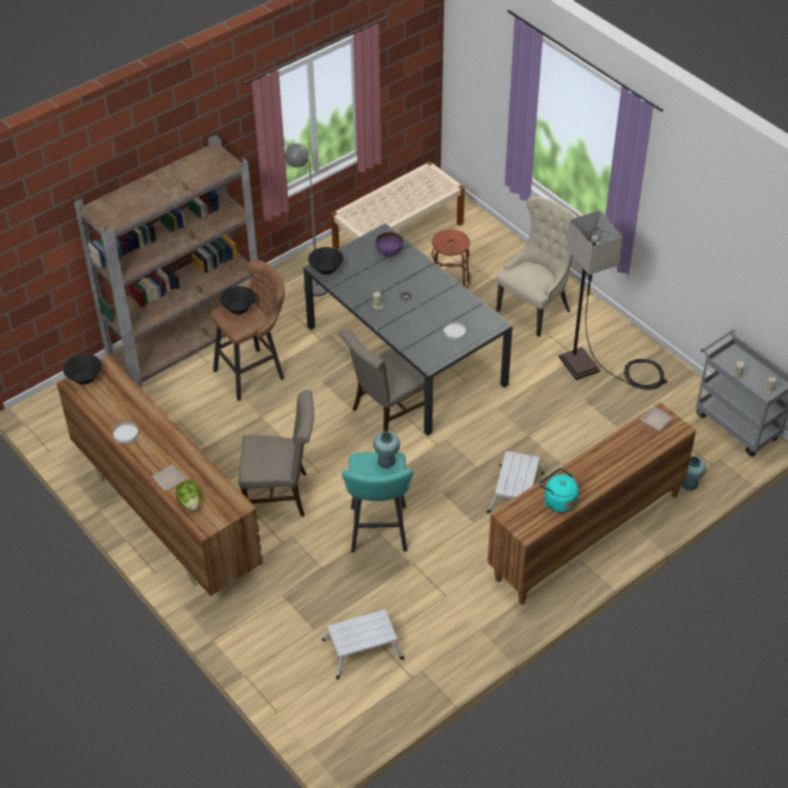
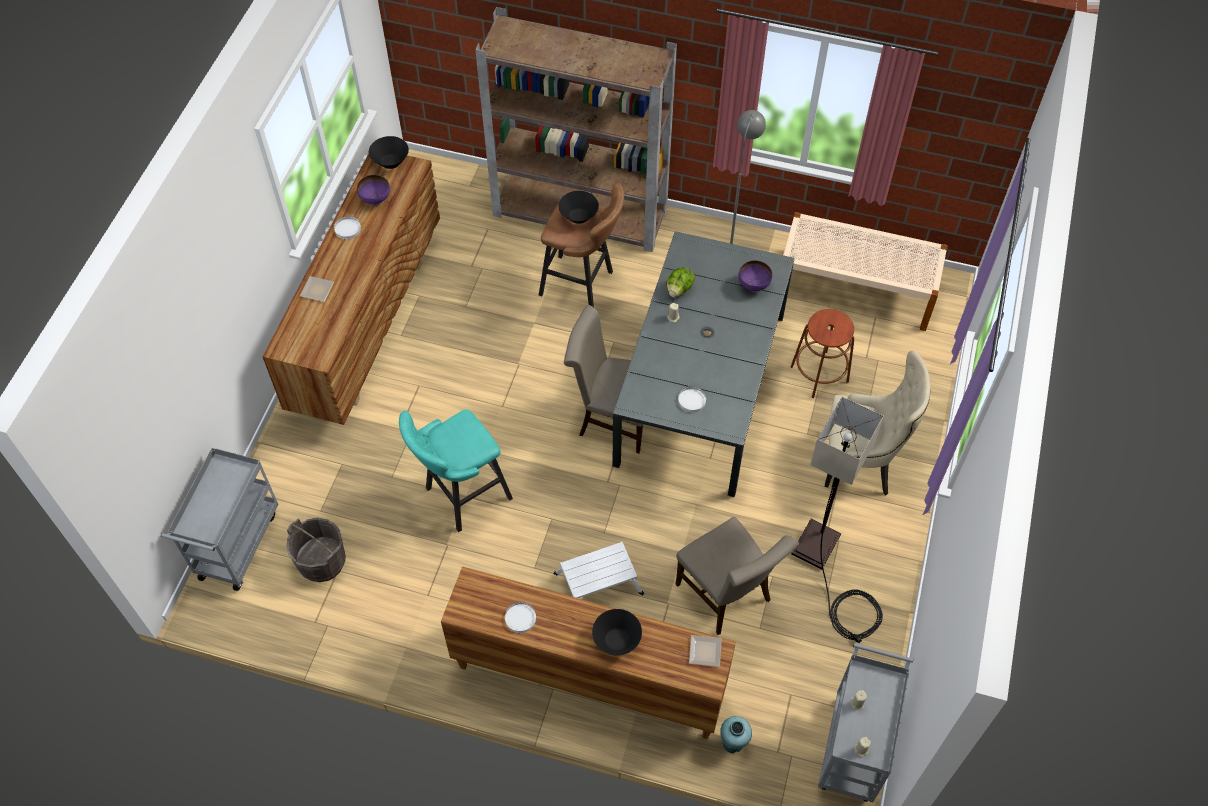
camera: 55 degrees right, 10 degrees up
(114, 404) = (376, 200): none -> purple bowl
(190, 503) = (300, 321): lettuce -> lettuce (679, 289)
(281, 494) = (454, 394): beige chair -> beige chair (727, 596)
(302, 700) = (238, 548): none -> grey cart
(326, 269) = (687, 249): black bowl -> black bowl (617, 640)
(362, 649) = (322, 562): white step ladder -> grey bucket
(386, 461) = (475, 442): turquoise vase -> none
(558, 501) = (520, 618): turquoise kettle -> white plate

